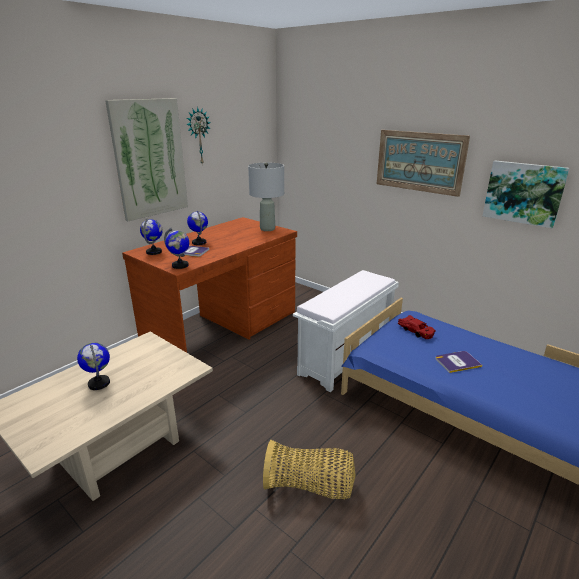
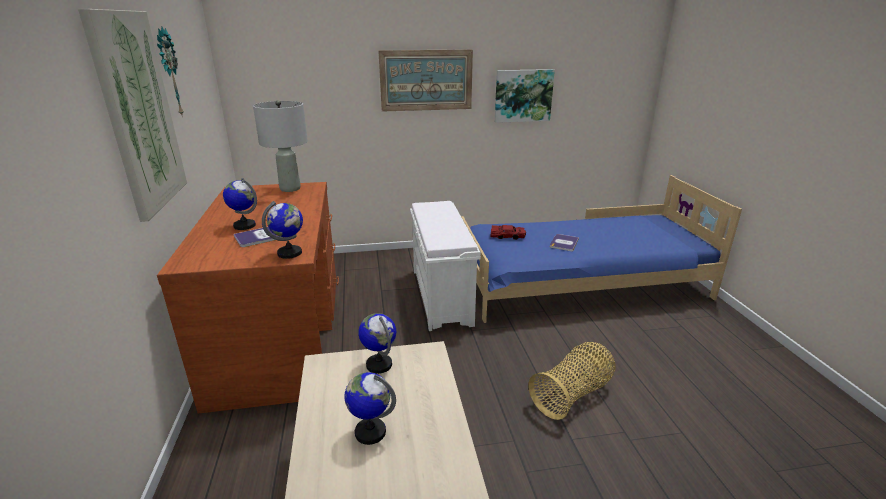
camera: 50 degrees left, 0 degrees up
(154, 252) = (210, 255): globe -> globe (379, 364)

